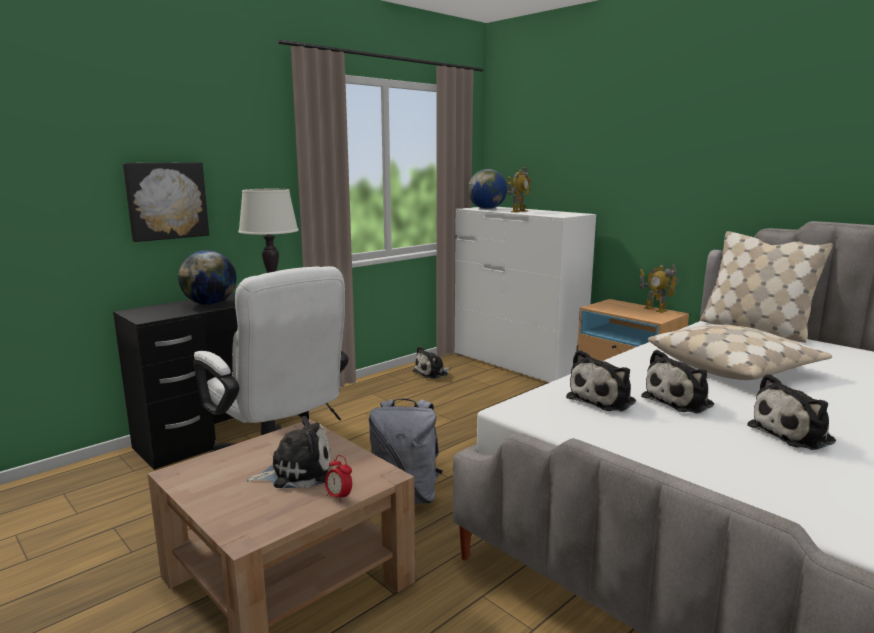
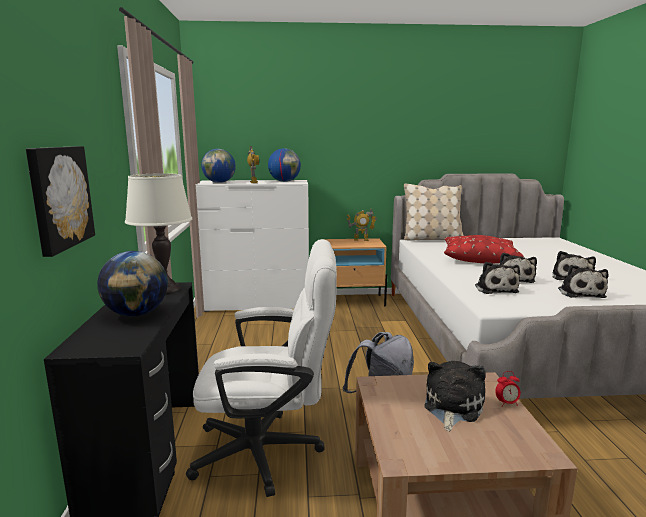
camera: 50 degrees left, 0 degrees up
(432, 373) = (216, 331): plush toy -> plush toy (580, 293)
(555, 213) = (284, 181): none -> globe
(734, 367) = (479, 258): beige pillow -> red pillow

